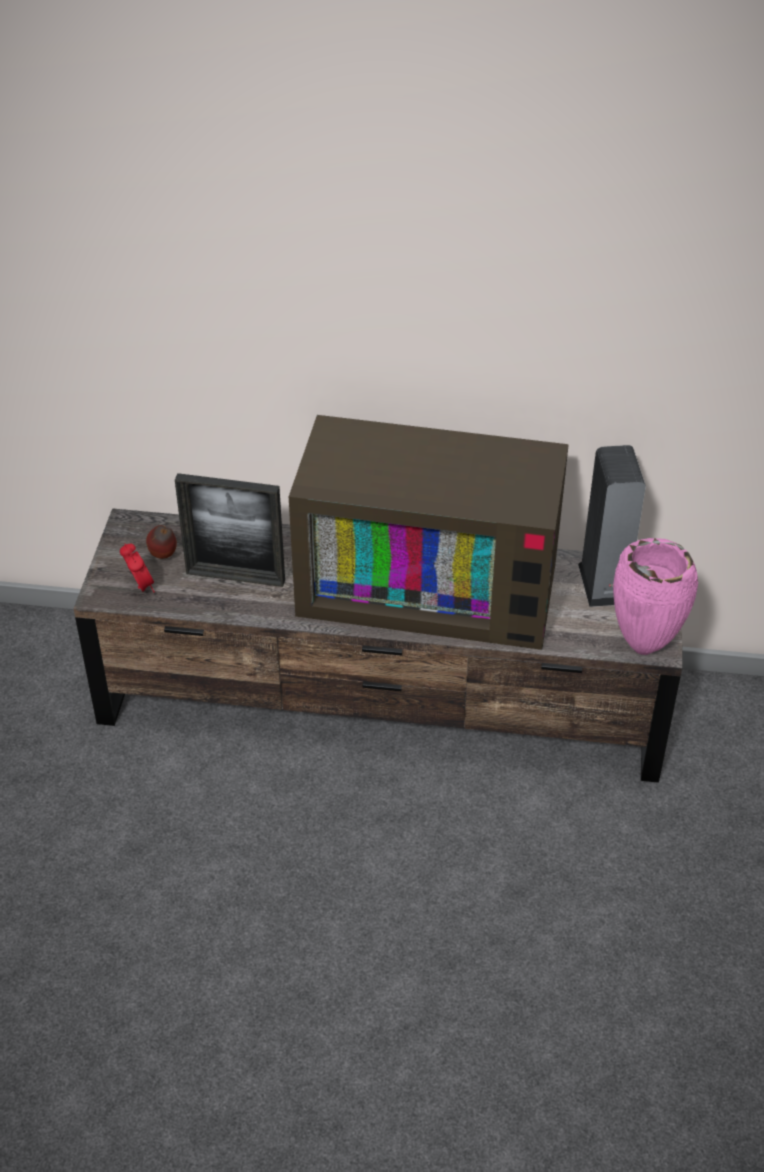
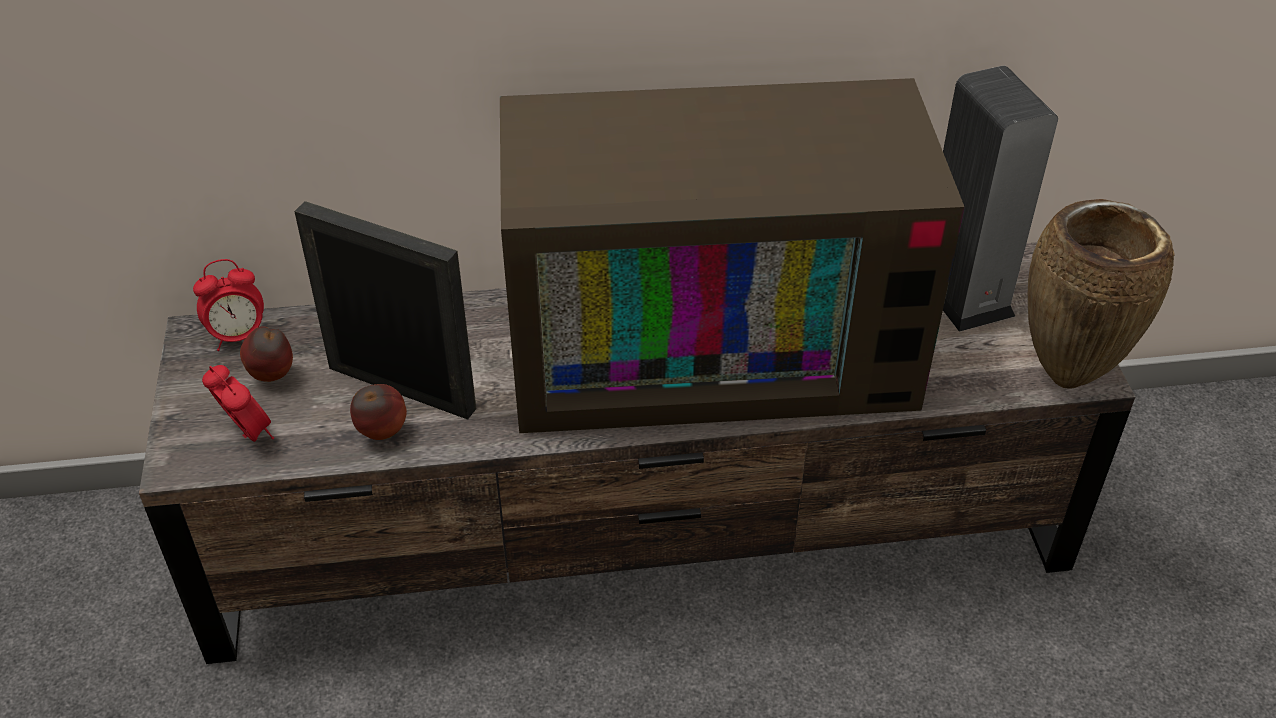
camera: 15 degrees left, 0 degrees up
(150, 528) = (238, 337): none -> alarm clock
(216, 601) = (382, 433): none -> apple
(235, 577) = (401, 388): picture frame -> picture frame turned 150 degrees counterclockwise
(645, 647) = (1068, 376): pink vase -> brown vase

